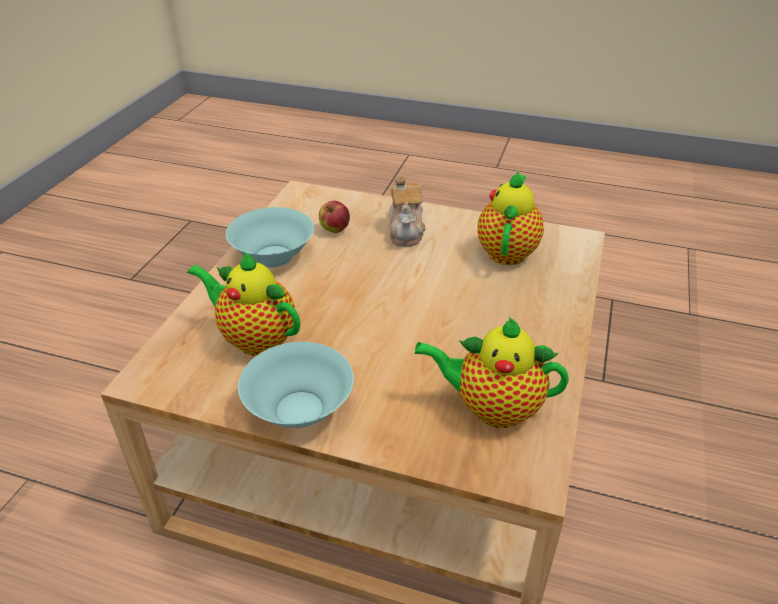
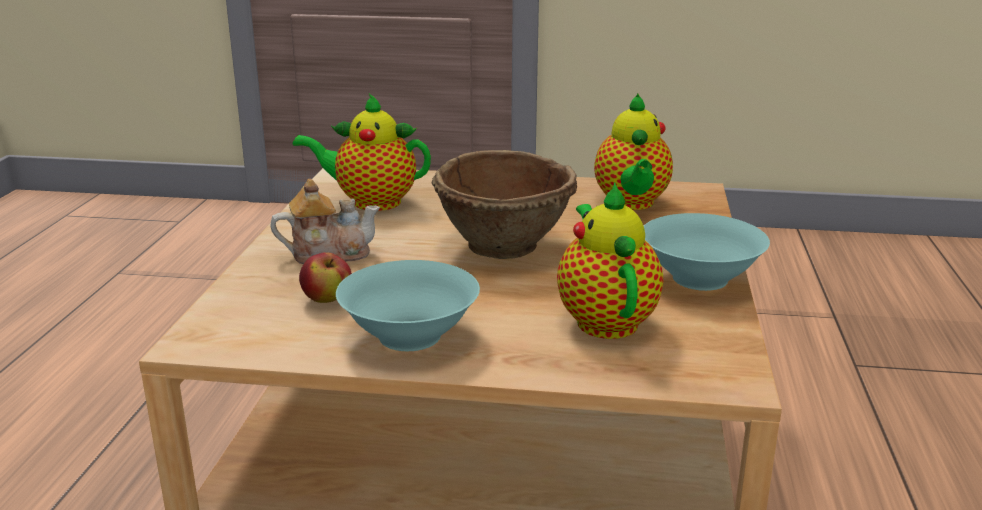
camera: 100 degrees left, 15 degrees down
(255, 338) = (605, 319): teapot -> teapot turned 150 degrees clockwise
(398, 309) = (505, 247): none -> brown bowl

